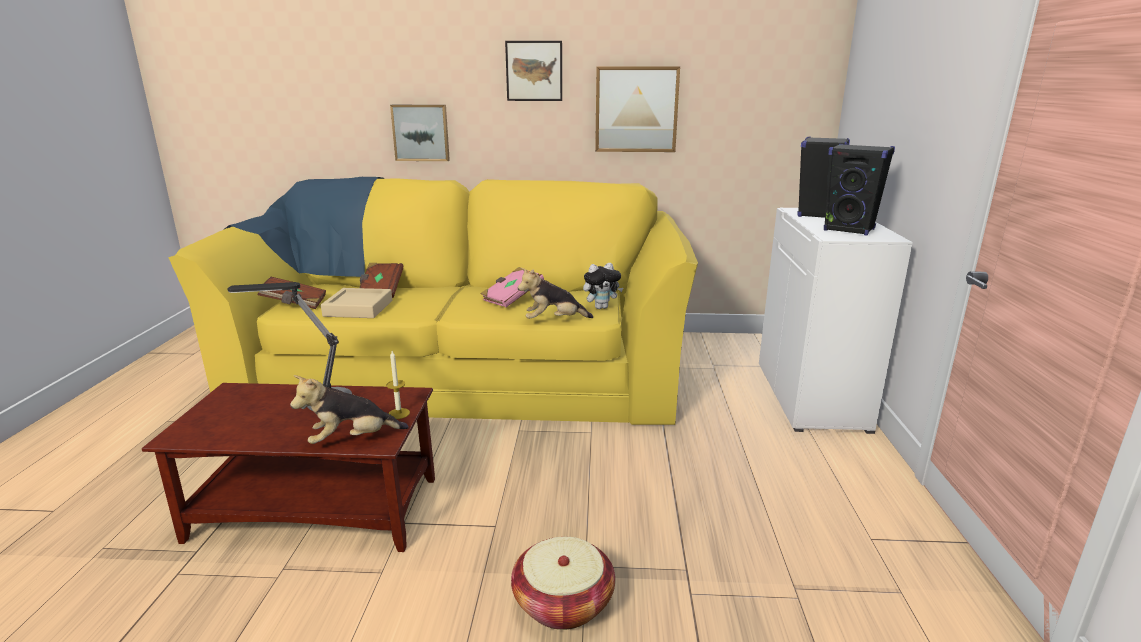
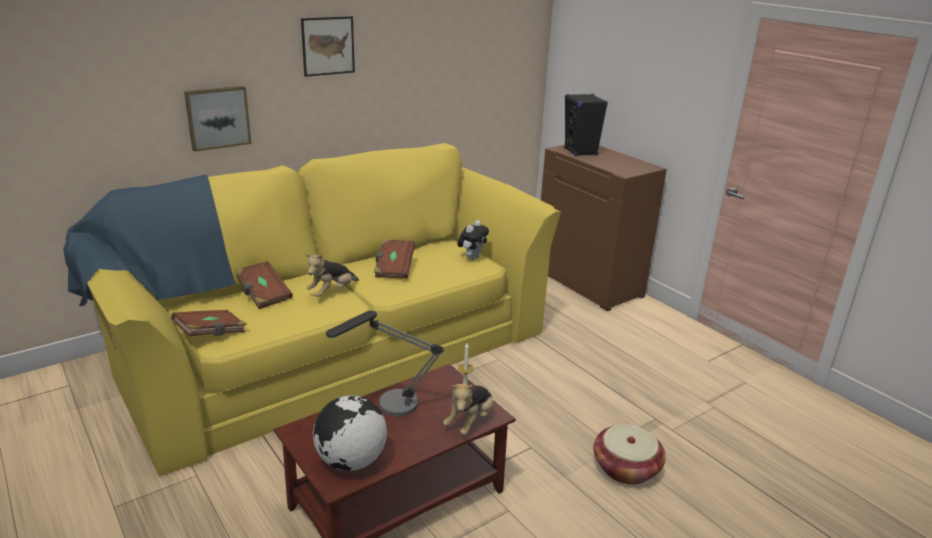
camera: 40 degrees left, 5 degrees up
(214, 426) = (351, 461): none -> globe
(358, 308) = (284, 318): beige tray -> none
(512, 298) = (393, 268): pink book -> brown book
(553, 321) = (461, 280): plush toy -> plush toy (332, 292)
(636, 109) = (413, 74): picture -> none
(812, 397) = (589, 283): white cabinet -> brown cabinet
(849, 230) = (622, 164): black speaker -> none

